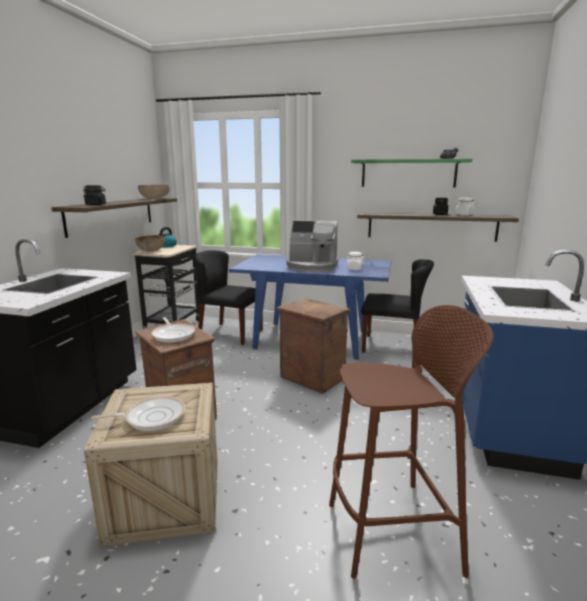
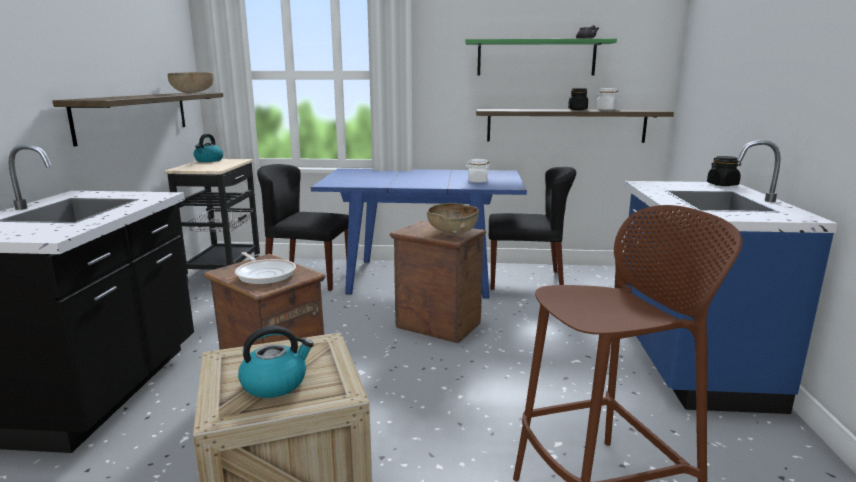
camera: 10 degrees left, 0 degrees up
(96, 204) = (118, 98): black jar -> black jar (722, 184)
(151, 251) = (190, 167): brown bowl -> brown bowl (453, 232)
(151, 417) = (275, 383): frying pan -> kettle
(312, 267) = (422, 180): coffee machine -> none

